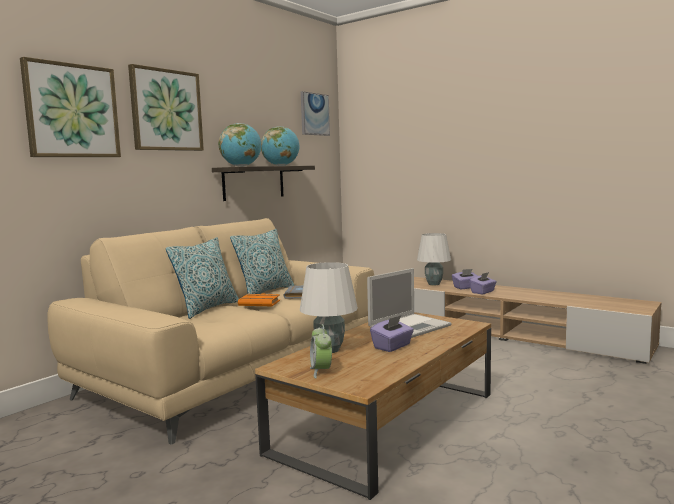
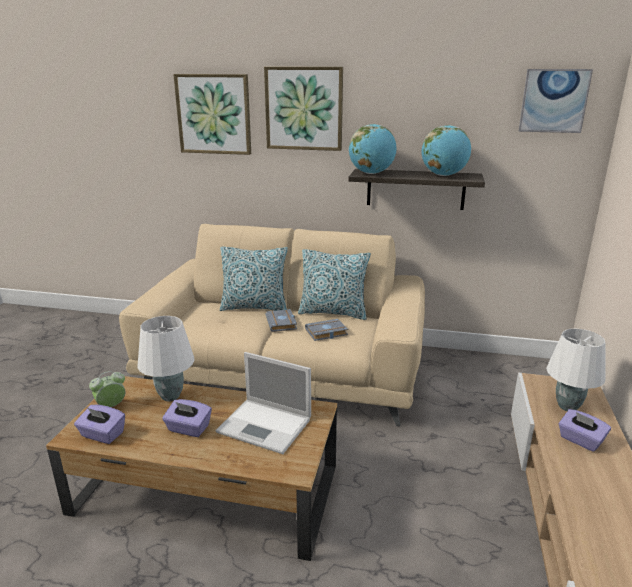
camera: 65 degrees right, 15 degrees up
(260, 303) = (282, 323): orange book -> grey book
(483, 292) = (568, 462): purple tissue box -> purple tissue box (102, 435)

